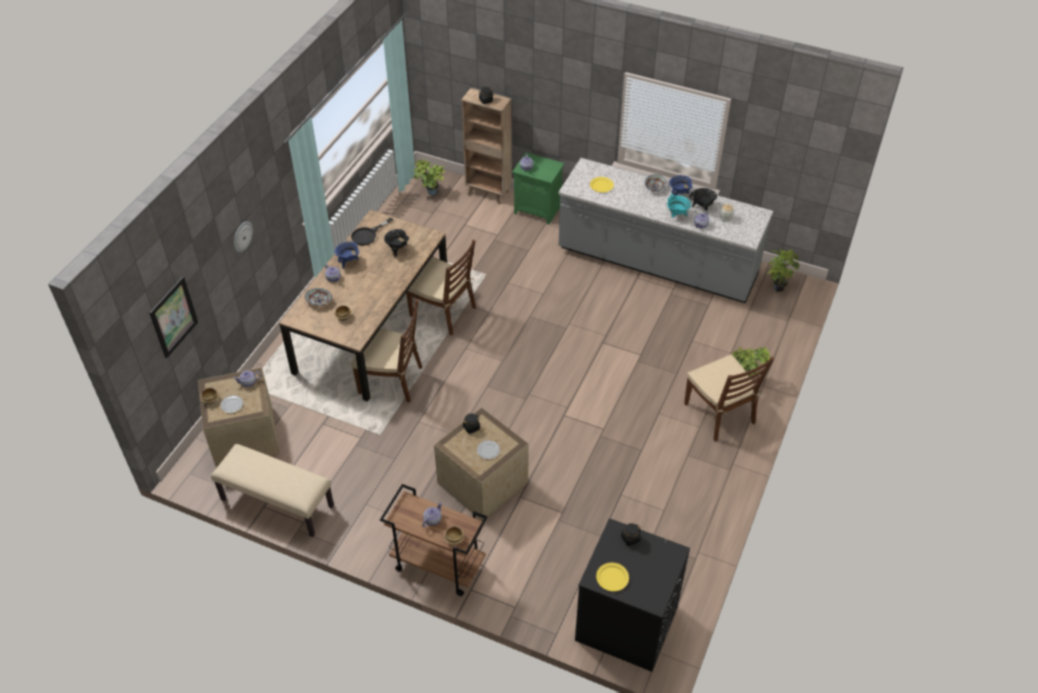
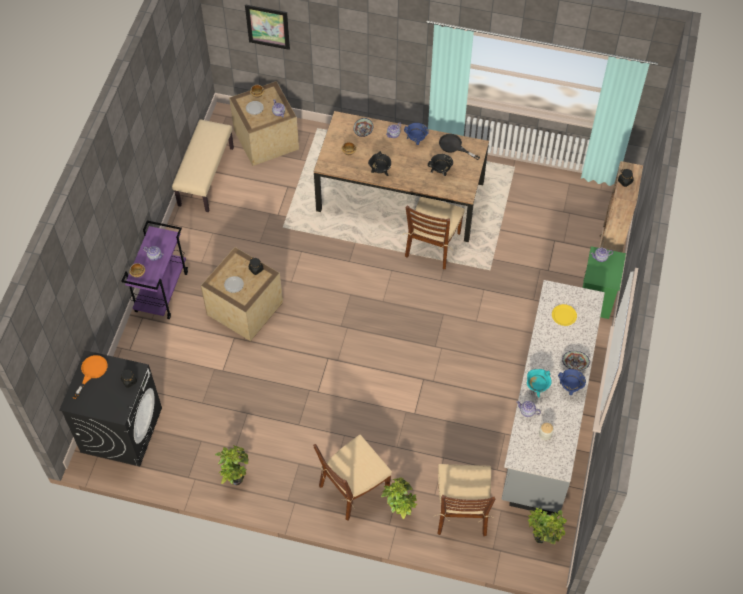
camera: 80 degrees right, 10 degrees up
(242, 236) = (362, 41): wall clock -> none
(391, 380) = (343, 223): brown chair -> brown chair (462, 511)
(429, 193) = (591, 203): potted plant -> potted plant (235, 478)
(437, 565) = (161, 291): brown cart -> purple cart
(612, 578) = (91, 372): yellow plate -> orange frying pan
(702, 207) = (555, 411): black cooking pot -> black cooking pot (380, 171)

